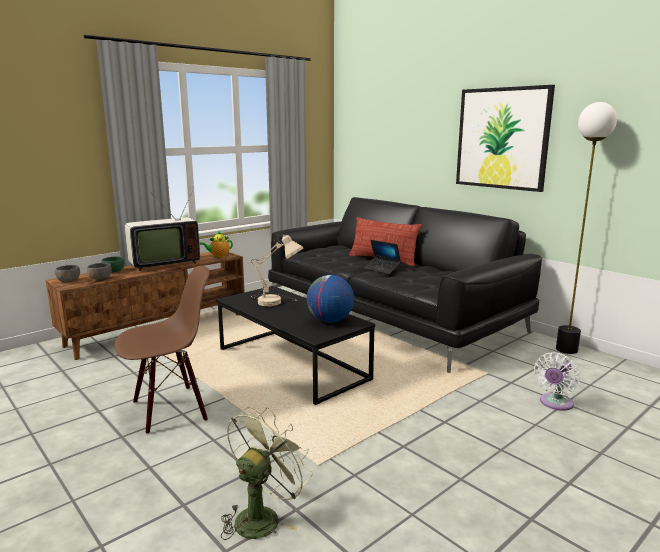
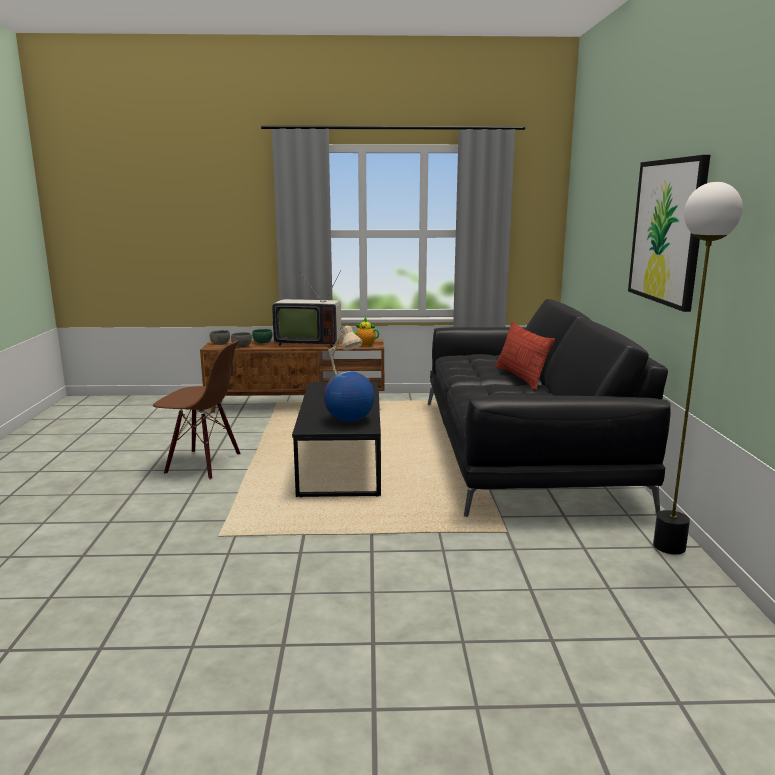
camera: 40 degrees right, 0 degrees up
(262, 516) = (132, 548): green fan -> none
(381, 269) = (489, 385): laptop -> none
(555, 404) = (517, 585): white fan -> none

